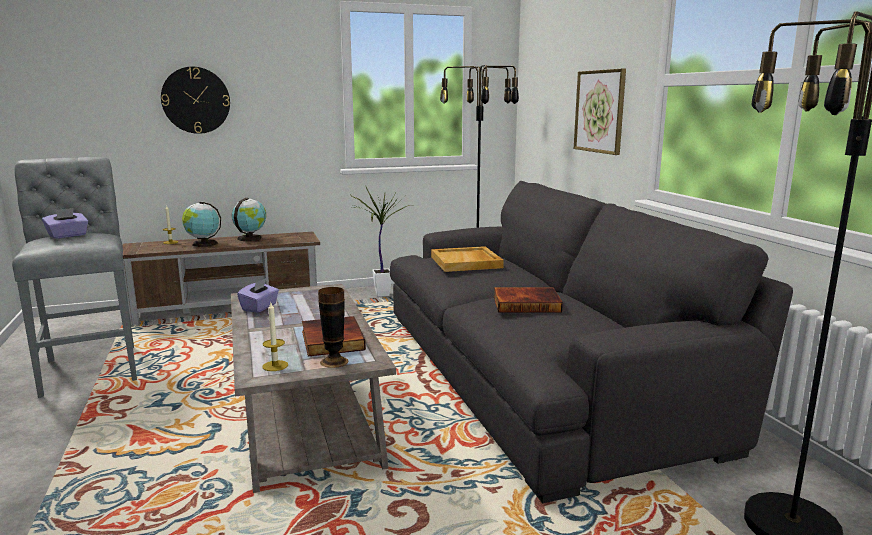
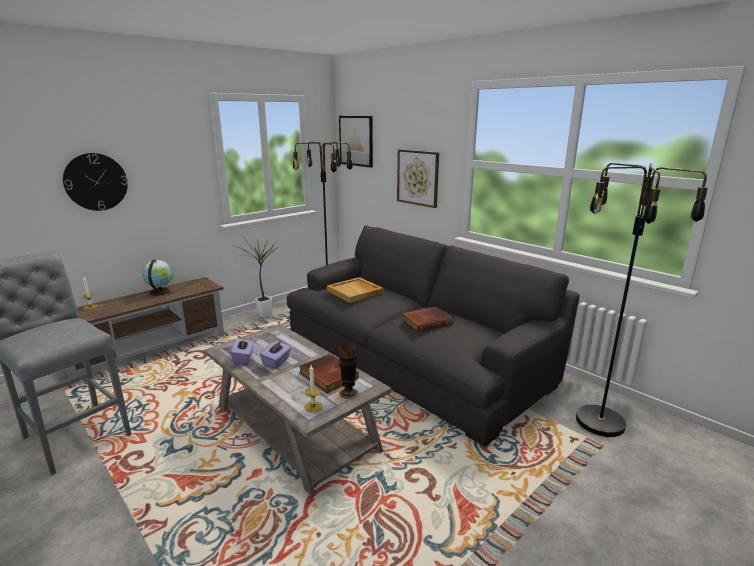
camera: 25 degrees left, 5 degrees up
(68, 235) = (48, 330): purple tissue box -> purple tissue box (276, 362)
(203, 244) = (124, 304): globe -> none
(537, 67) = (356, 141): none -> picture

